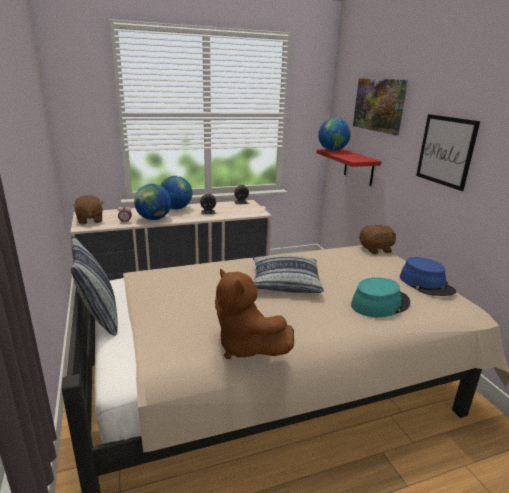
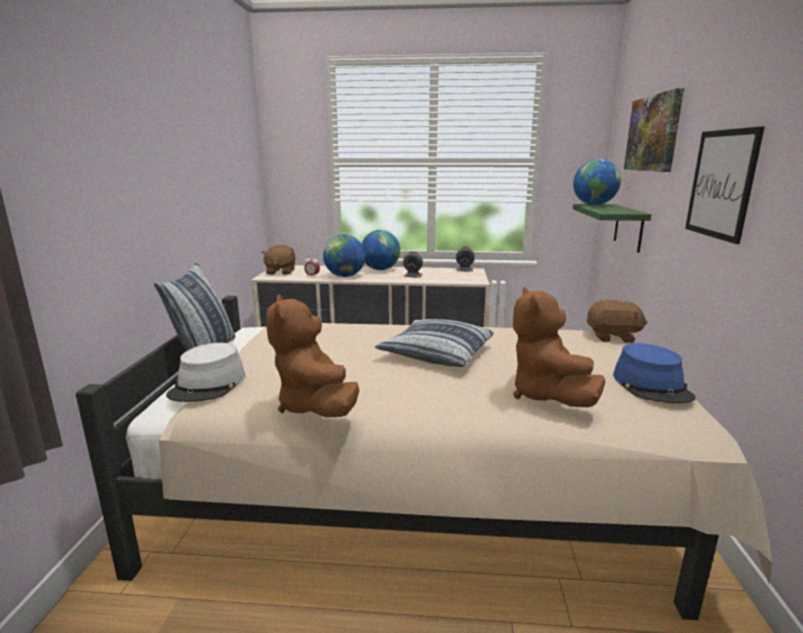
camera: 25 degrees right, 5 degrees down
(141, 347) = (208, 385): none -> grey hat
(359, 167) = (628, 227): red shelf -> green shelf
(380, 304) = (546, 395): turquoise hat -> brown plush toy

